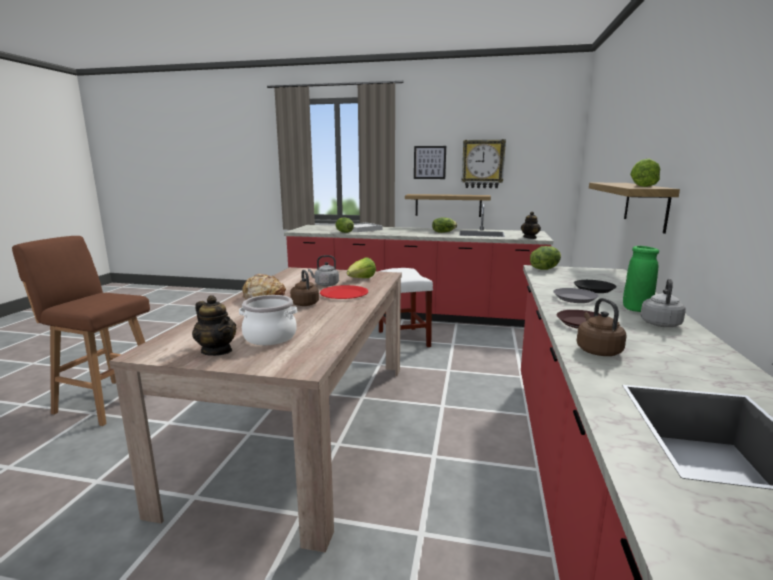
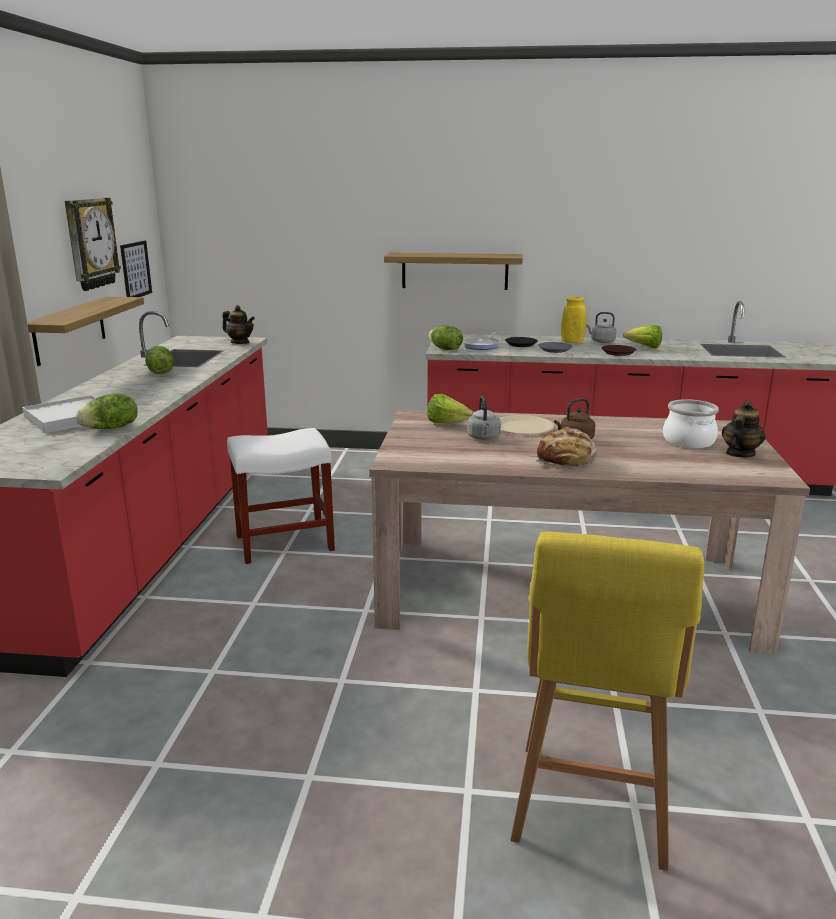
camera: 95 degrees left, 5 degrees up
(106, 401) = (589, 808): brown stool -> yellow stool
(344, 294) = (523, 427): red plate -> beige plate
(429, 162) = (34, 250): picture -> picture (135, 270)
(572, 278) = (481, 345): none -> frying pan
(597, 350) = (667, 354): brown kettle -> none
(636, 309) = (572, 342): green vase -> yellow vase
(643, 186) = (490, 255): lettuce -> lettuce (644, 347)

